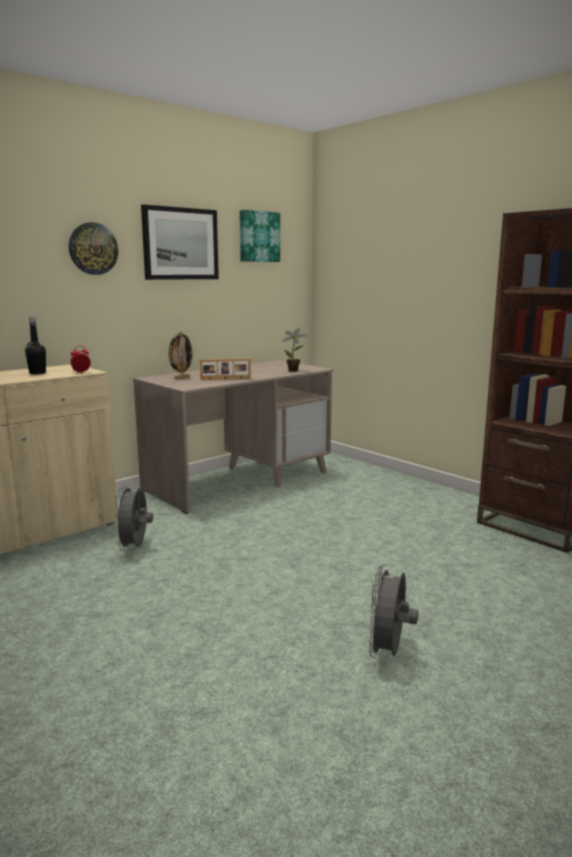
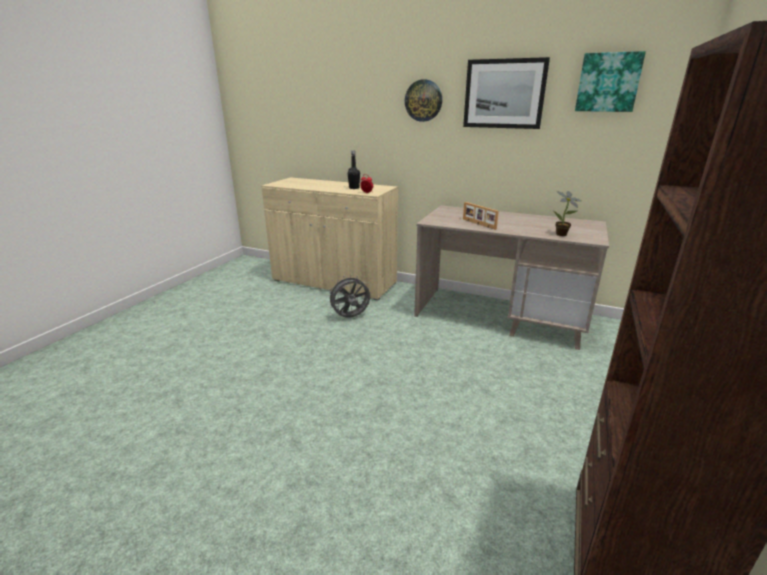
camera: 65 degrees right, 10 degrees up
(181, 378) = (459, 214): picture frame -> none
(388, 652) = (258, 467): grey fan -> none

